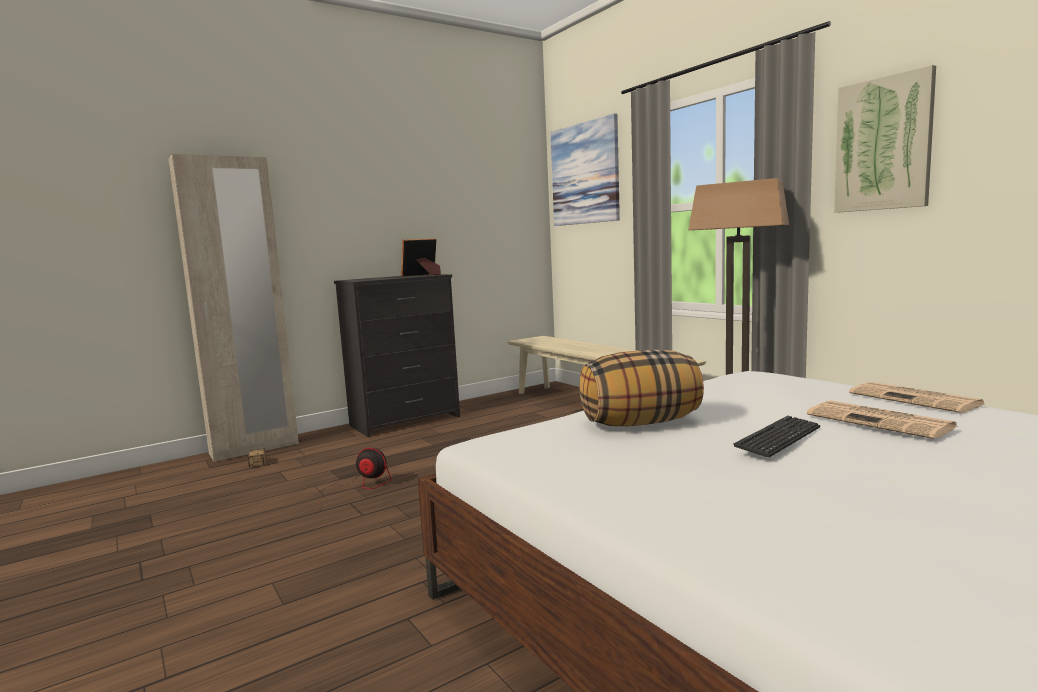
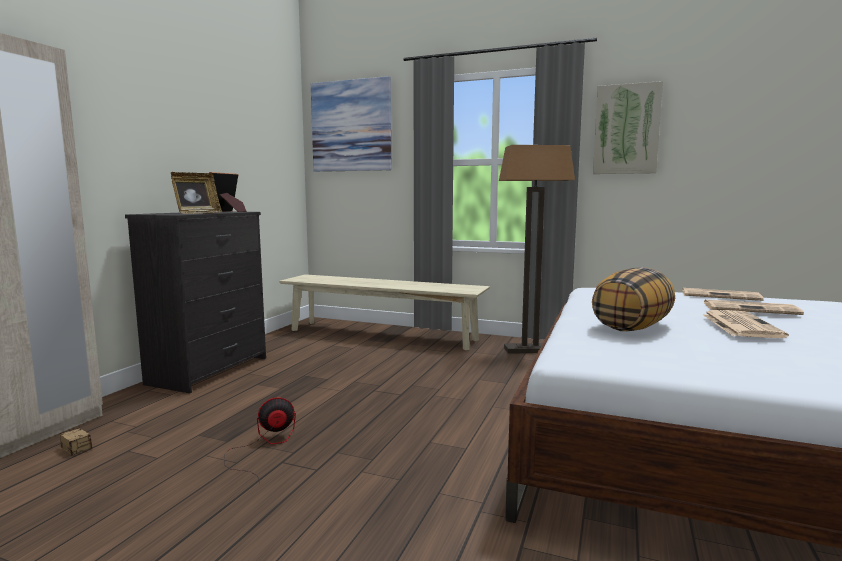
camera: 35 degrees left, 0 degrees up
(383, 278) = (197, 213): none -> picture frame
(778, 438) = (739, 325): keyboard -> newspaper

